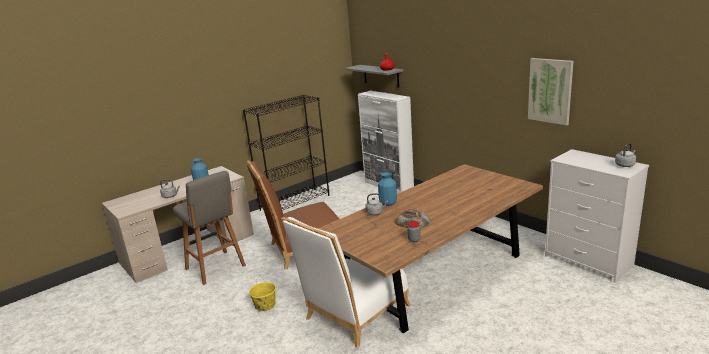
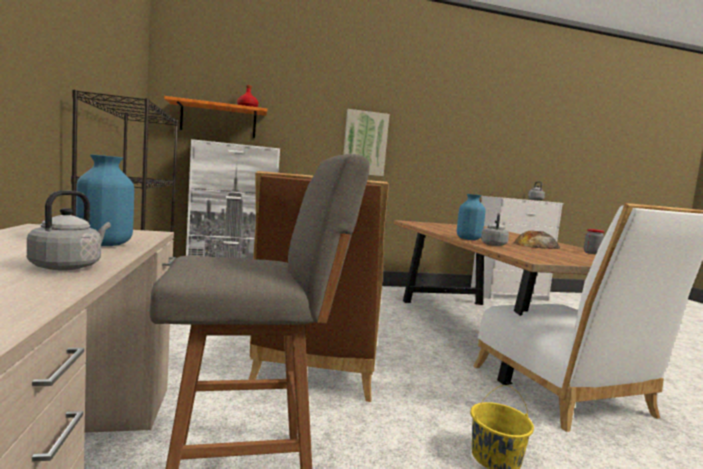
camera: 65 degrees left, 15 degrees down
(381, 75) = (218, 120): grey shelf -> orange shelf
(550, 91) = (462, 142): picture -> picture (365, 143)

